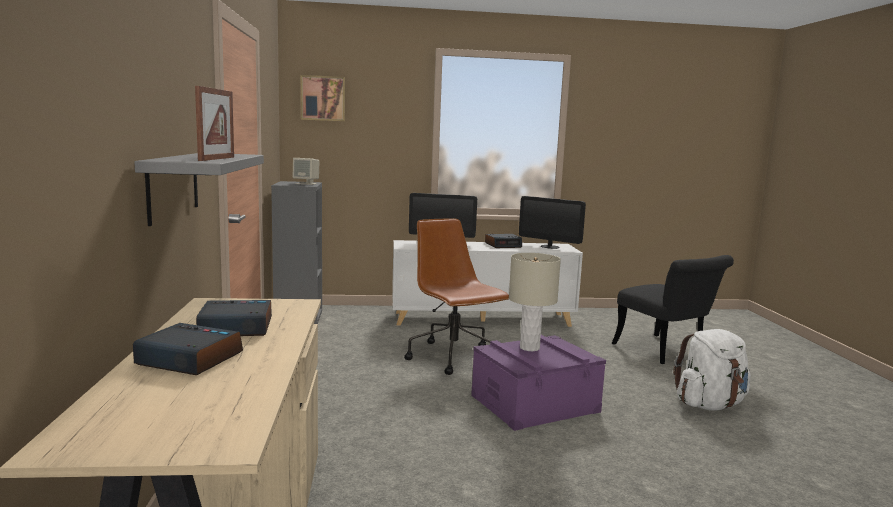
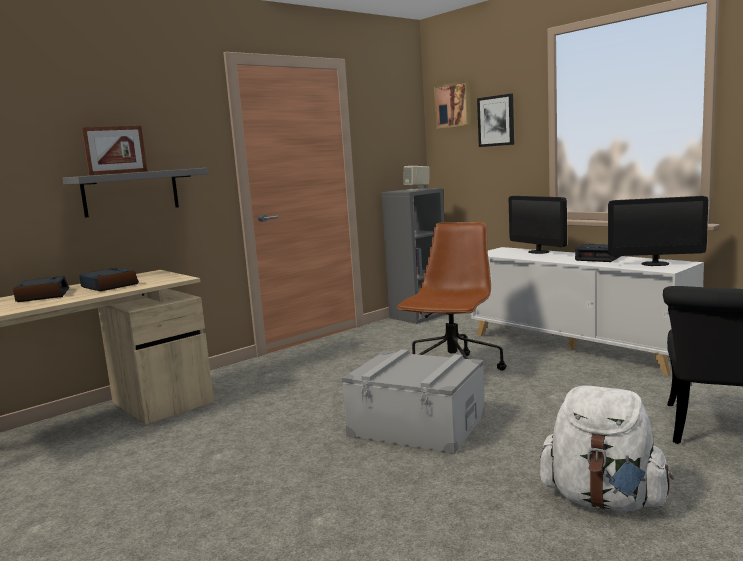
camera: 55 degrees right, 0 degrees up
(376, 121) = (496, 121): none -> picture
(529, 348) = (420, 363): beige table lamp -> none
(534, 403) = (417, 425): purple storage box -> grey storage box
(550, 247) = (655, 264): monitor -> monitor turned 75 degrees counterclockwise

